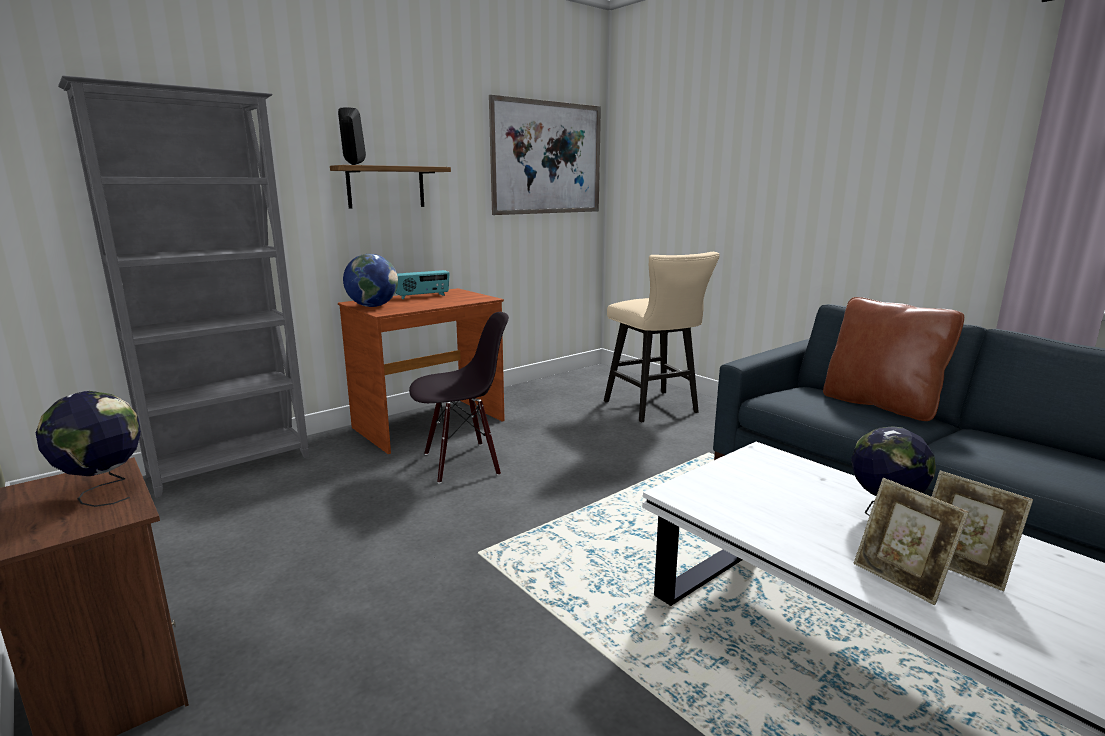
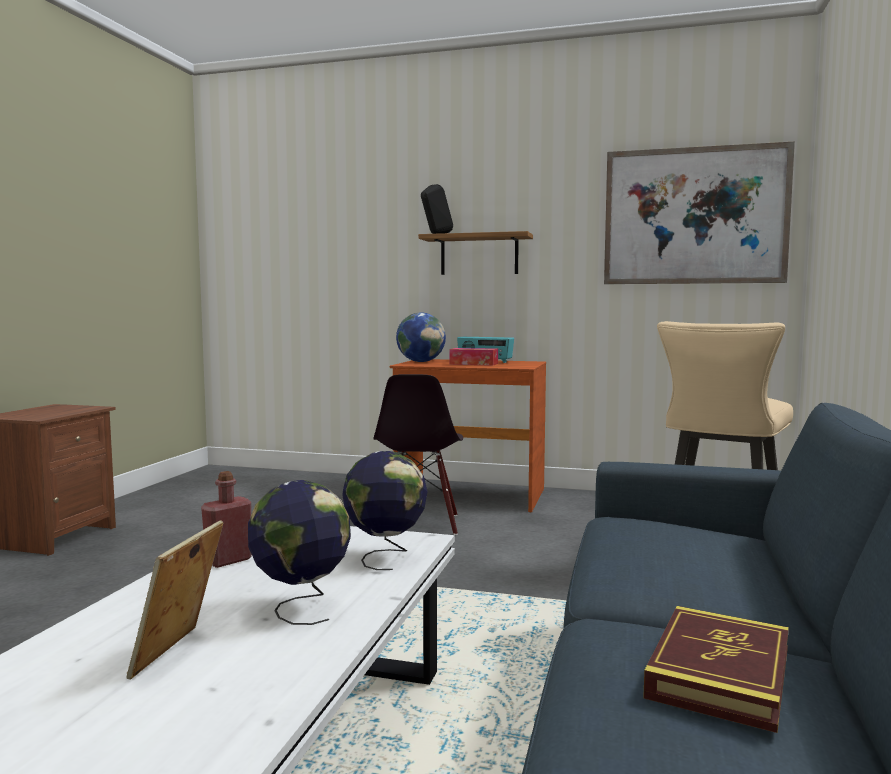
camera: 55 degrees right, 10 degrees down
(104, 492) = (64, 412): globe -> globe (385, 557)
(232, 466) = (311, 478): grey bookcase -> none
(432, 301) = (474, 364): none -> tissue box
(462, 463) = (418, 524): black chair -> black chair turned 60 degrees clockwise
(765, 521) = (228, 560): none -> red bottle
(880, 405) = (761, 579): brown pillow -> none
(900, 579) = (131, 624): picture frame -> none
(1011, 446) = (719, 674): none -> book

